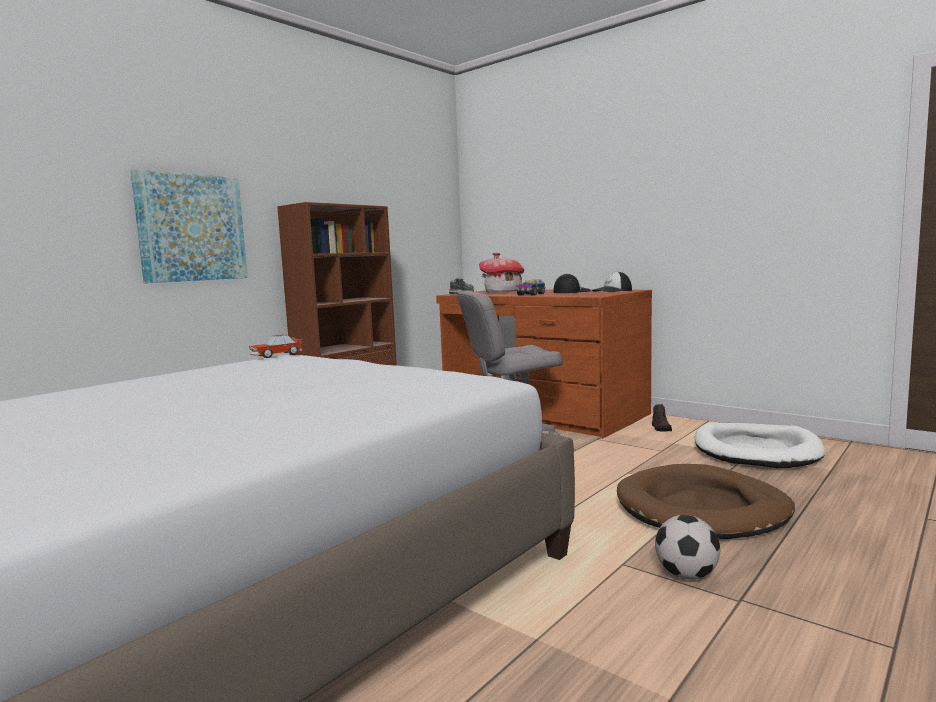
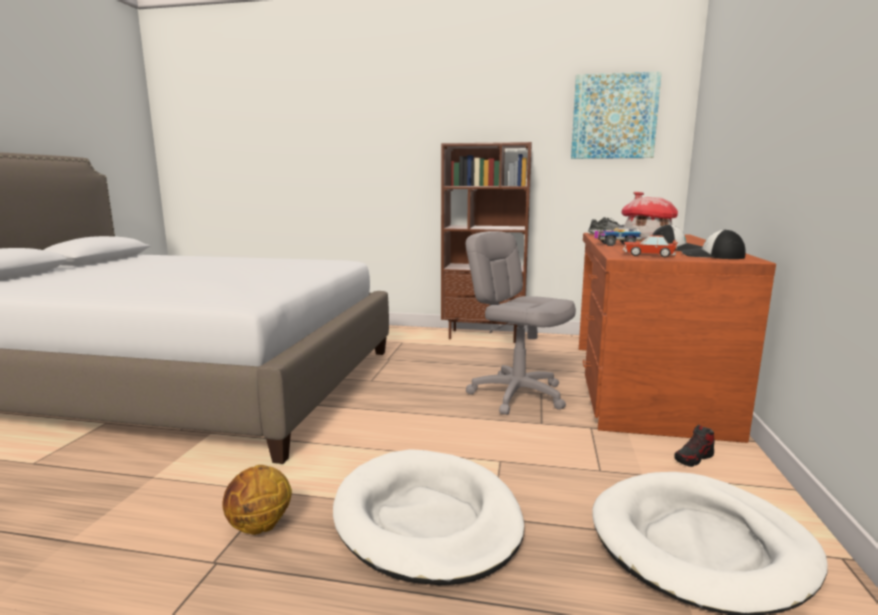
camera: 60 degrees right, 5 degrees up
(191, 228) = (383, 165): picture -> picture (614, 116)
(276, 355) = (341, 259): toy car -> toy car (648, 255)
(686, 575) = (259, 527): football -> basketball
(702, 509) = (427, 519): brown dog bed -> white dog bed

